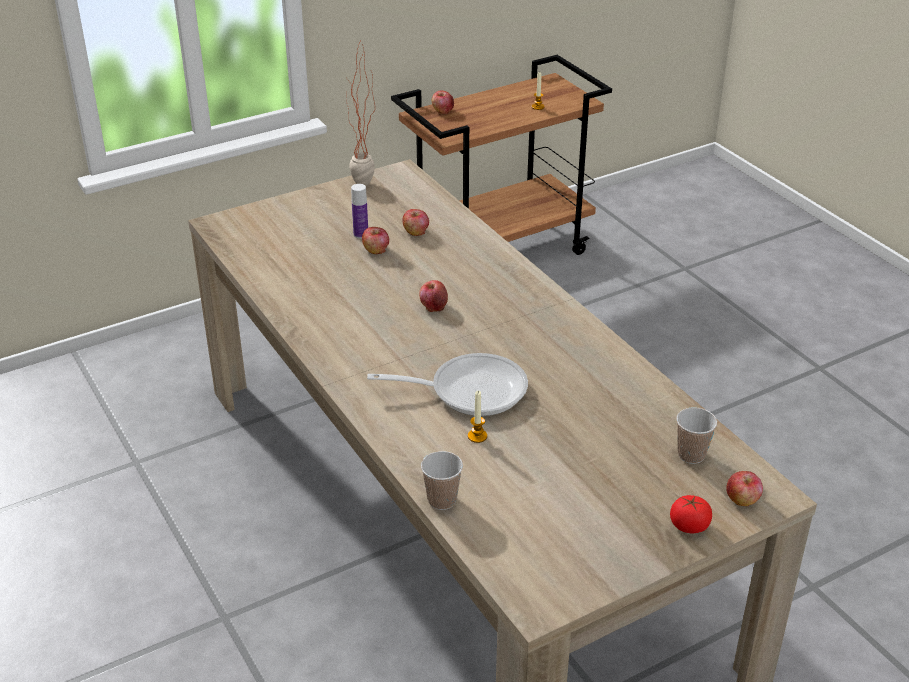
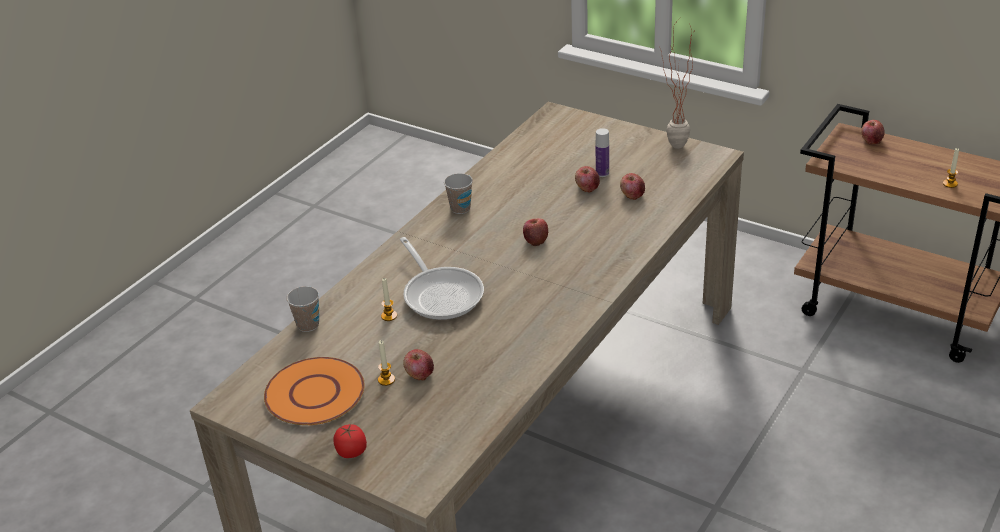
camera: 65 degrees right, 0 degrees up
(572, 528) = (314, 393): none -> orange plate
(587, 469) = (386, 380): none -> candle
(691, 455) = (441, 429): cup -> cup (460, 208)
(742, 499) = (402, 472): apple -> apple (419, 374)

